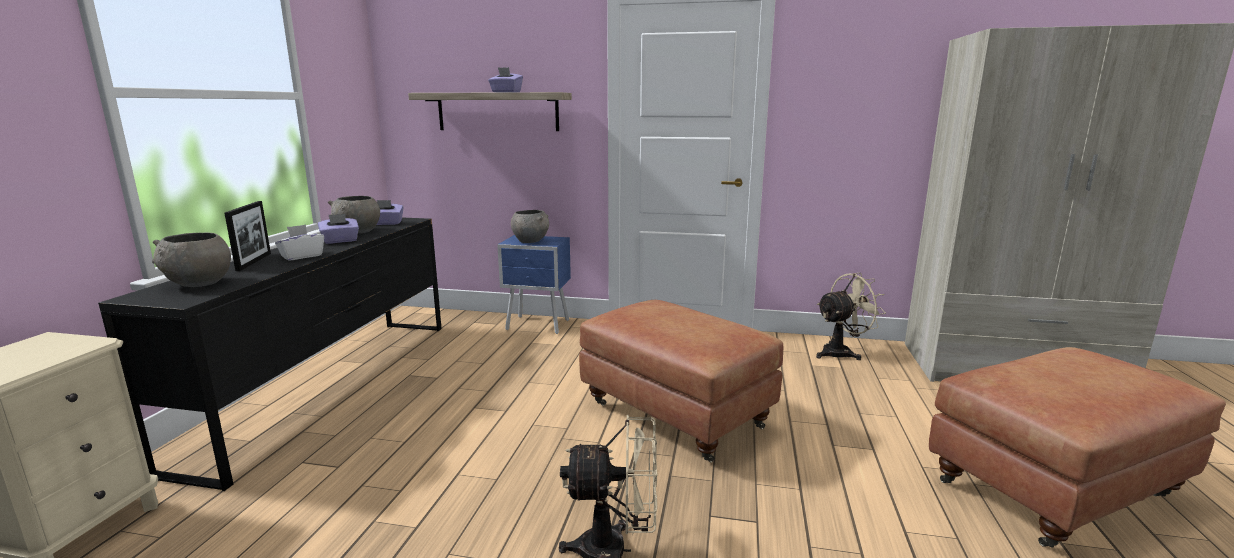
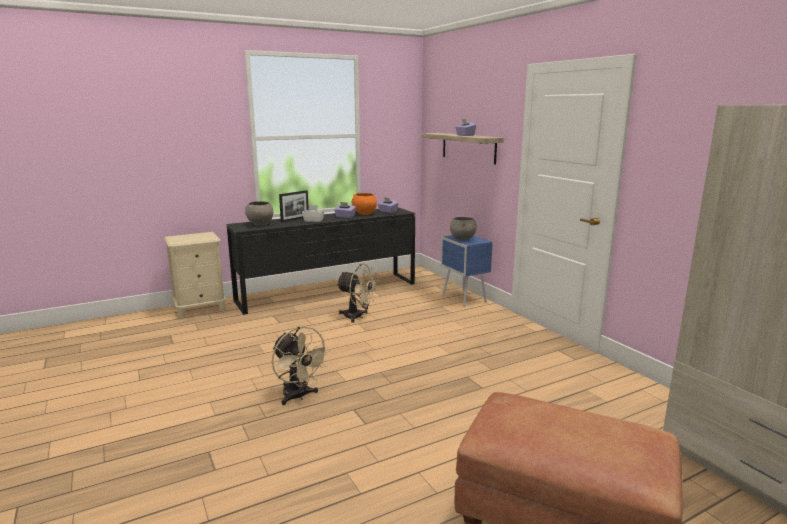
camera: 50 degrees right, 0 degrees up
(358, 232) = (364, 213): grey bowl -> orange bowl
(674, 417) = (429, 370): brown ottoman -> none
(841, 352) = (635, 395): beige fan -> beige fan (357, 317)

